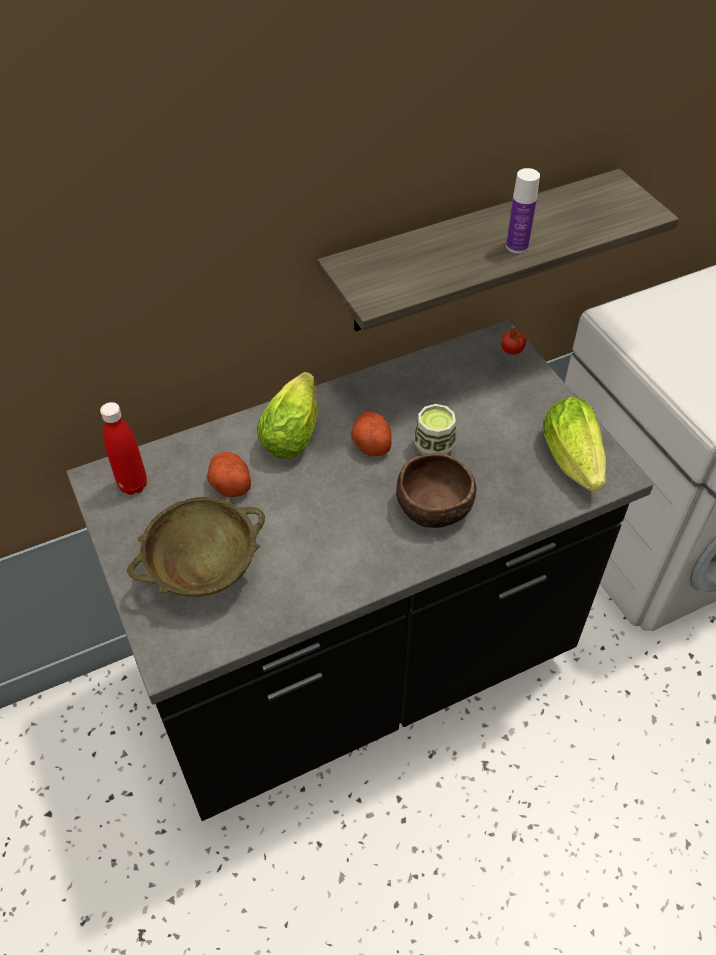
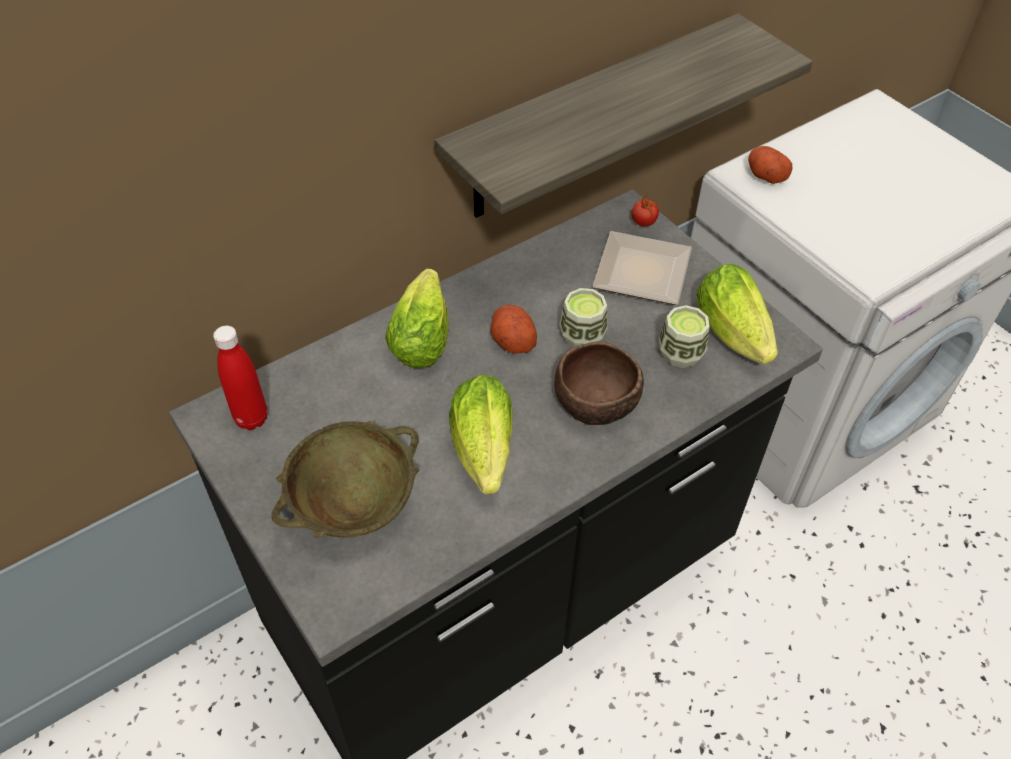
camera: 10 degrees left, 0 degrees up
(229, 484) = (363, 404): potato -> potato (765, 175)
(324, 541) = (483, 454): none -> lettuce
(497, 397) = (638, 274): none -> plate
(517, 246) = (650, 105): bottle -> none
(520, 473) = (680, 354): none -> cup

